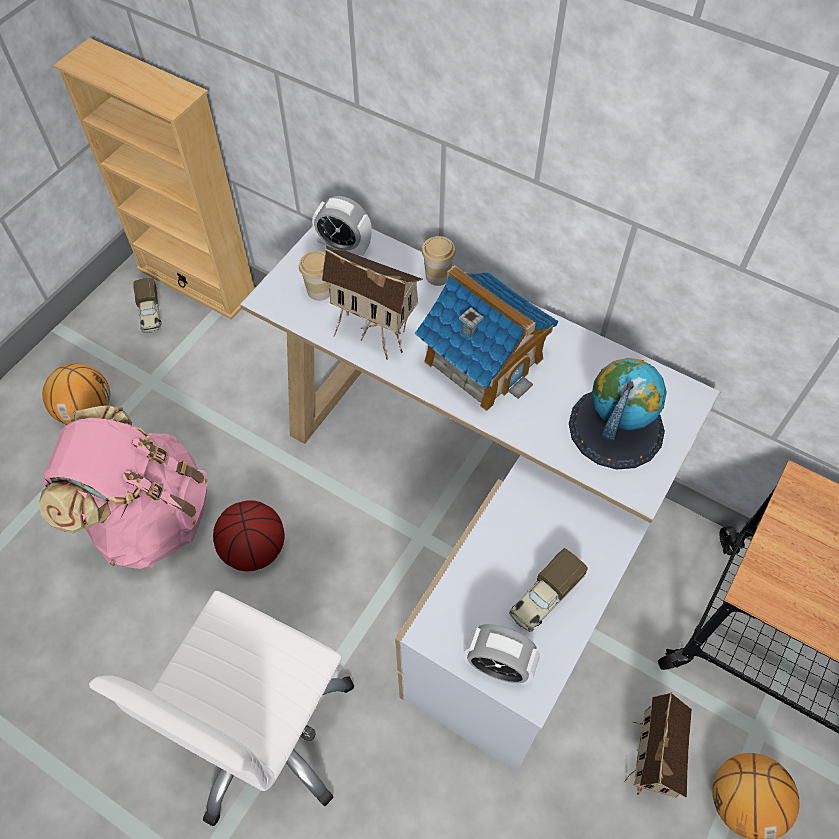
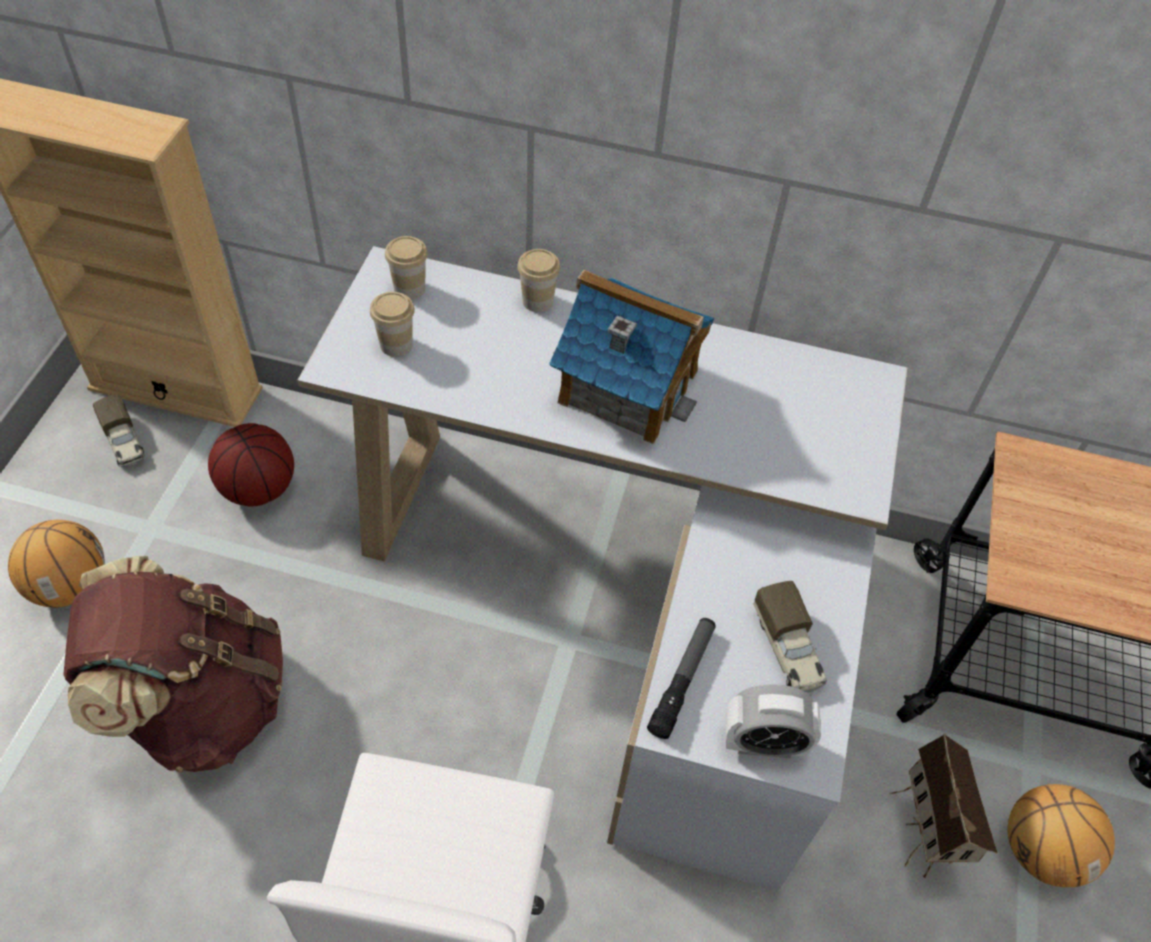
camera: 20 degrees left, 5 degrees down
(149, 516) = (201, 701): pink backpack -> brown backpack
(255, 548) = (359, 707): basketball -> basketball (259, 487)
(344, 247) = (409, 288): alarm clock -> cup
(375, 335) = (486, 383): toy house -> none
(453, 601) = (682, 680): none -> flashlight
(544, 598) = (788, 649): toy truck -> toy truck turned 45 degrees counterclockwise
(615, 427) = (808, 431): globe -> none

